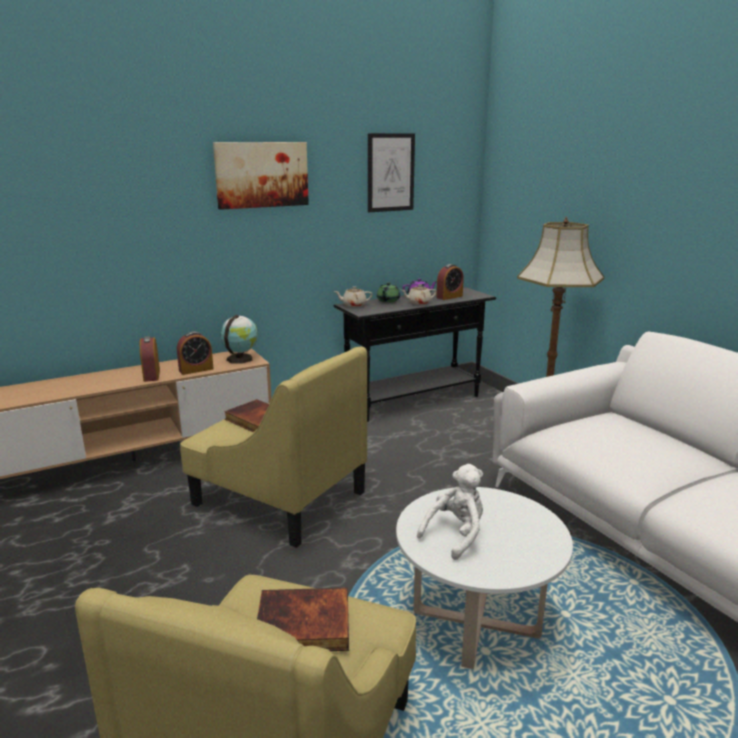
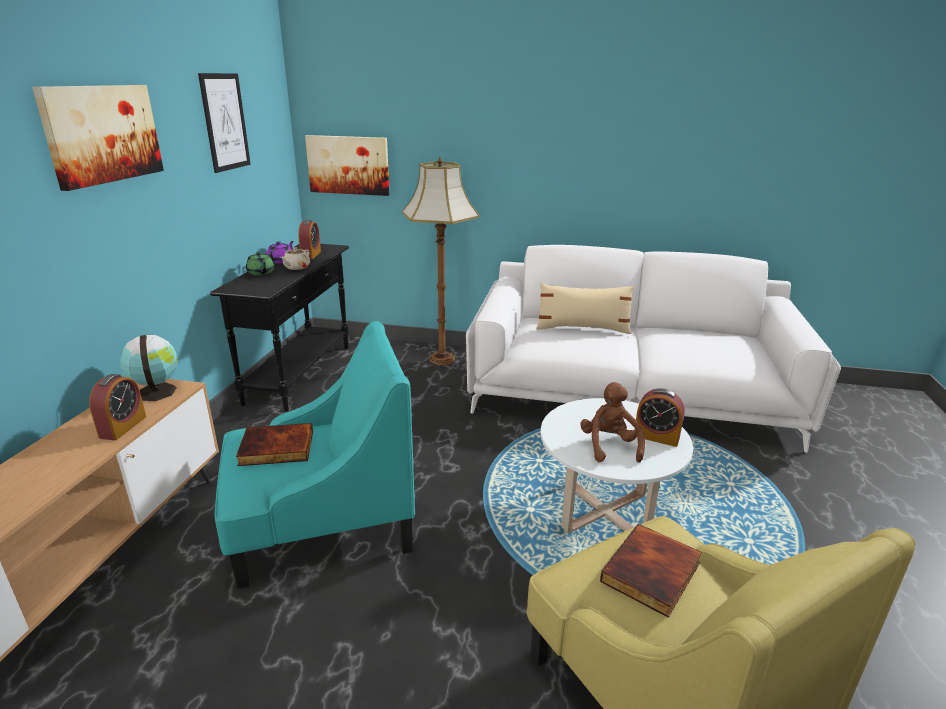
camera: 50 degrees left, 5 degrees up
(151, 375) = (67, 460): alarm clock -> alarm clock (656, 437)
(278, 498) = (321, 523): yellow armchair -> turquoise armchair
(353, 305) = (235, 286): beige teapot -> none
(456, 535) = (609, 446): white plush toy -> brown plush toy
(515, 220) = (348, 165): none -> picture
(644, 440) = (583, 328): none -> beige pillow

